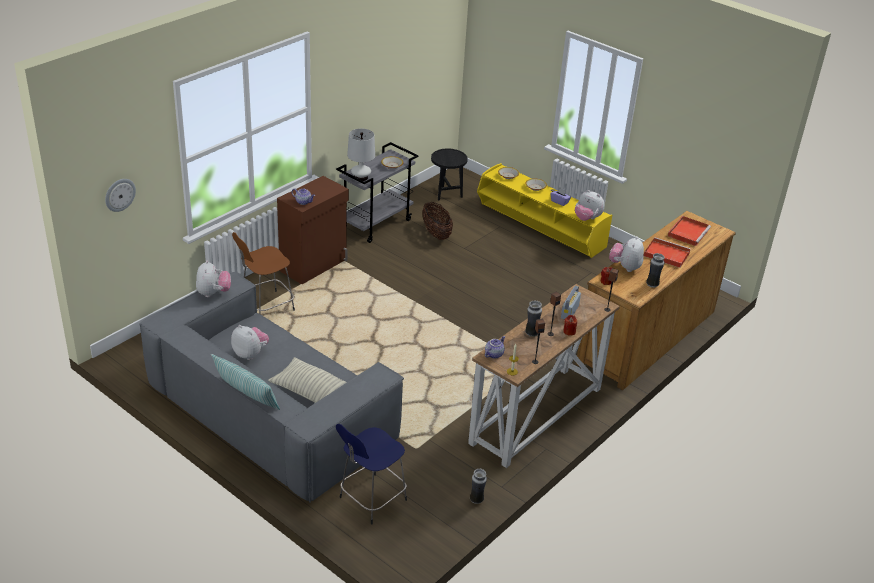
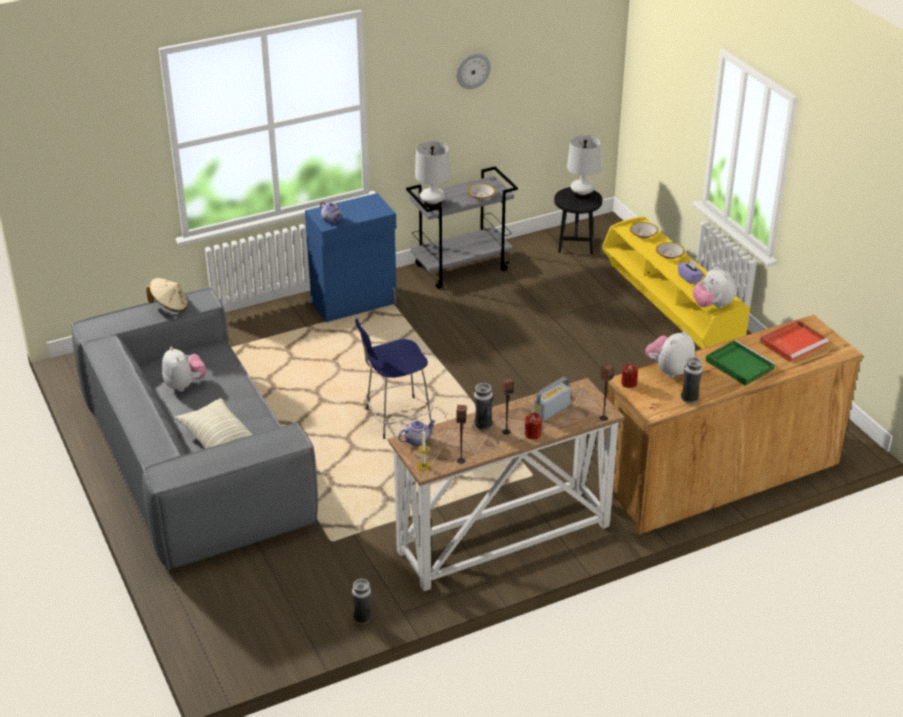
camera: 25 degrees right, 0 degrees up
(119, 194) = (84, 172): wall clock -> wall clock (472, 70)
(213, 293) = (170, 306): plush toy -> beige hat
(246, 395) = (125, 426): pillow -> none
(266, 307) = (268, 340): brown stool -> none
(314, 265) = (355, 303): brown cabinet -> blue cabinet
(371, 500) = (240, 586): blue stool -> blue stool (396, 419)
(436, 233) = (528, 292): basket -> none
(450, 154) = (582, 194): none -> white table lamp
(665, 254) = (738, 364): red tray -> green tray

